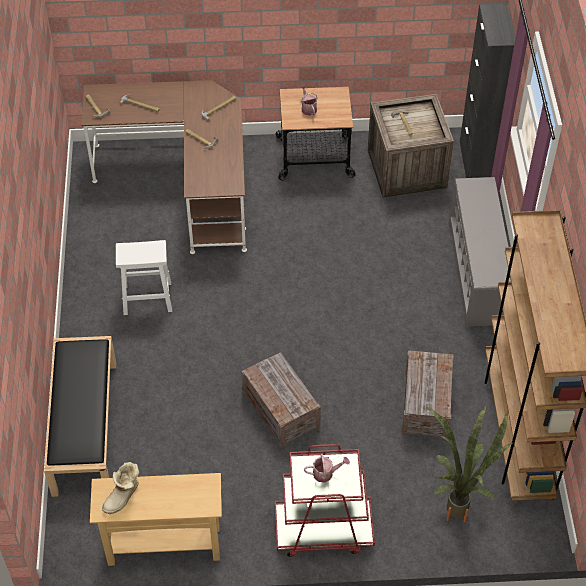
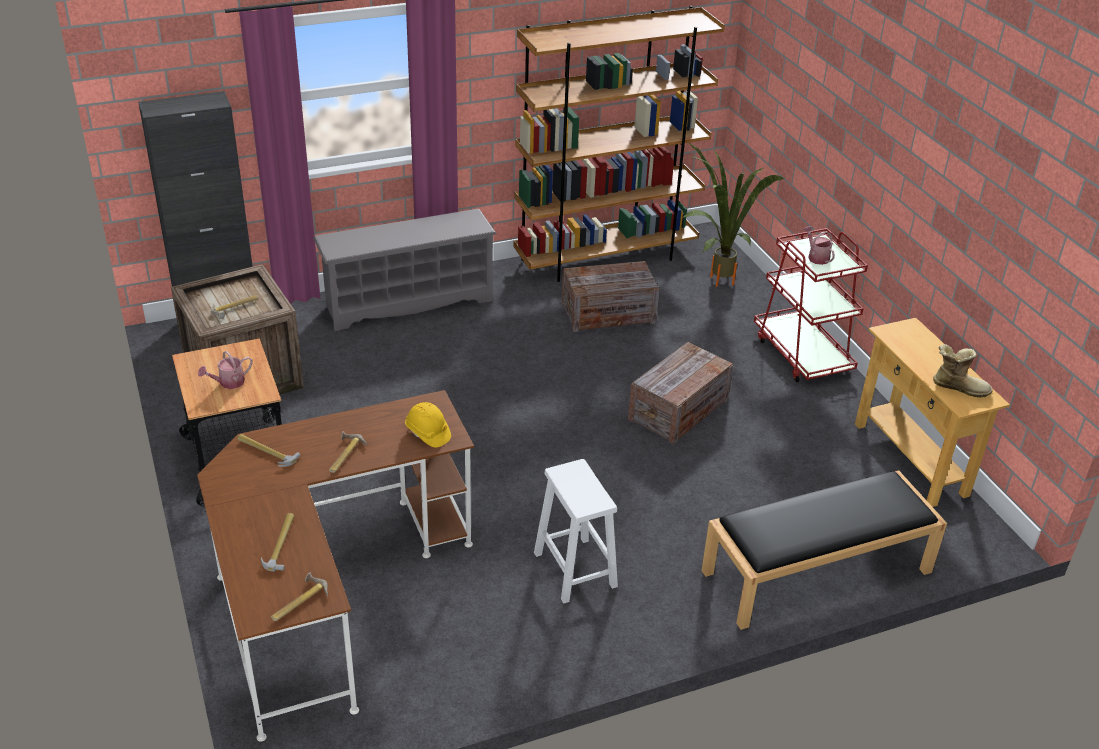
camera: 110 degrees left, 15 degrees down
(204, 178) = (427, 433): none -> yellow hard hat

